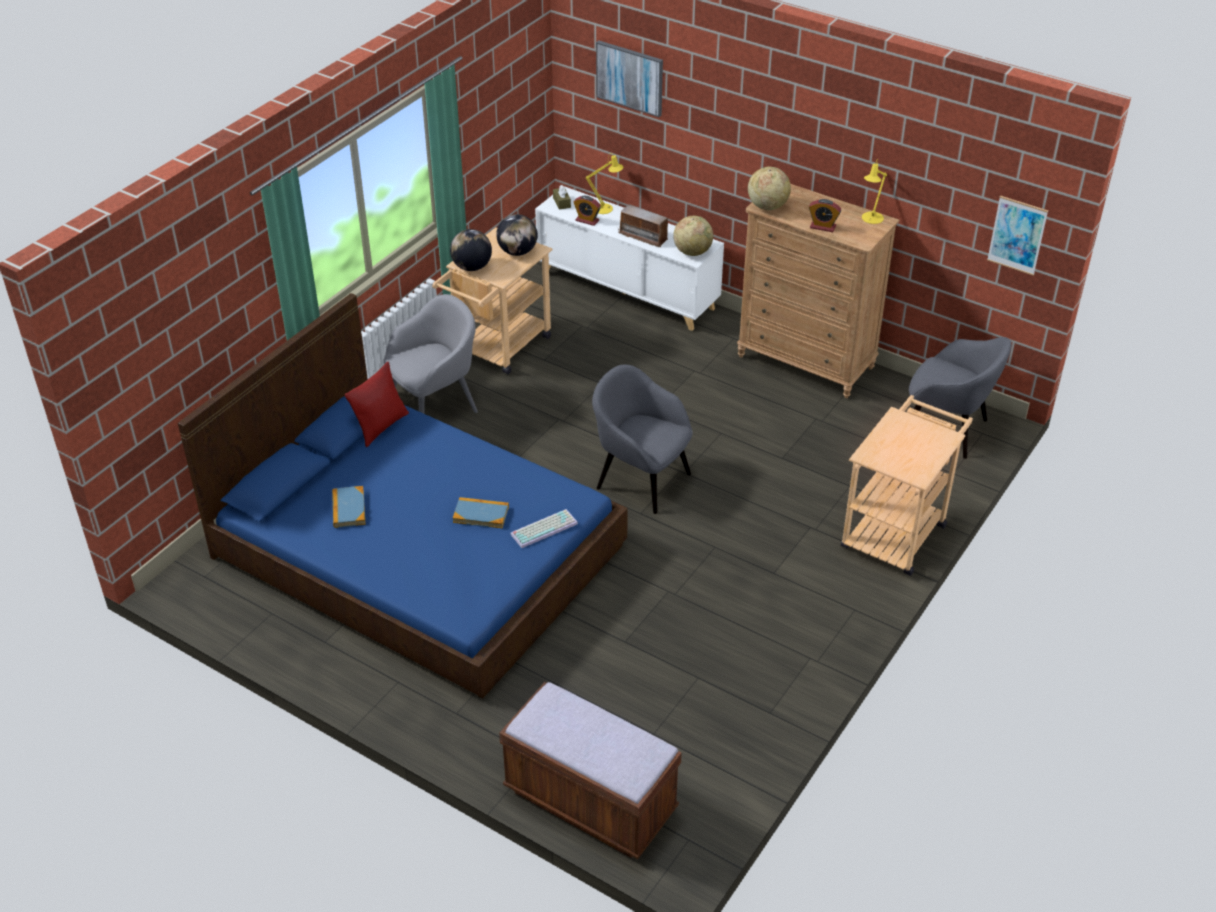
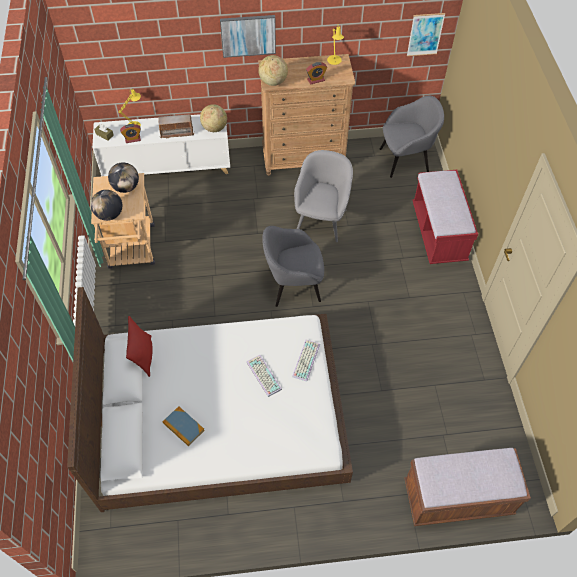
camera: 40 degrees left, 15 degrees up
(419, 550) = (220, 414): blue bed -> white bed
(435, 406) = (133, 312): grey armchair -> grey armchair (321, 220)
(481, 514) = (263, 375): book -> keyboard
(630, 77) = (129, 33): picture -> picture (248, 35)
(897, 530) = (438, 233): beige cart -> red bench

